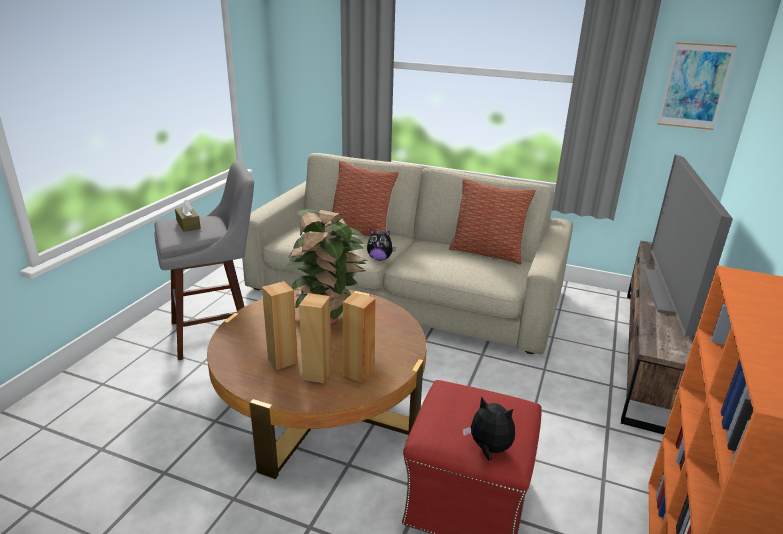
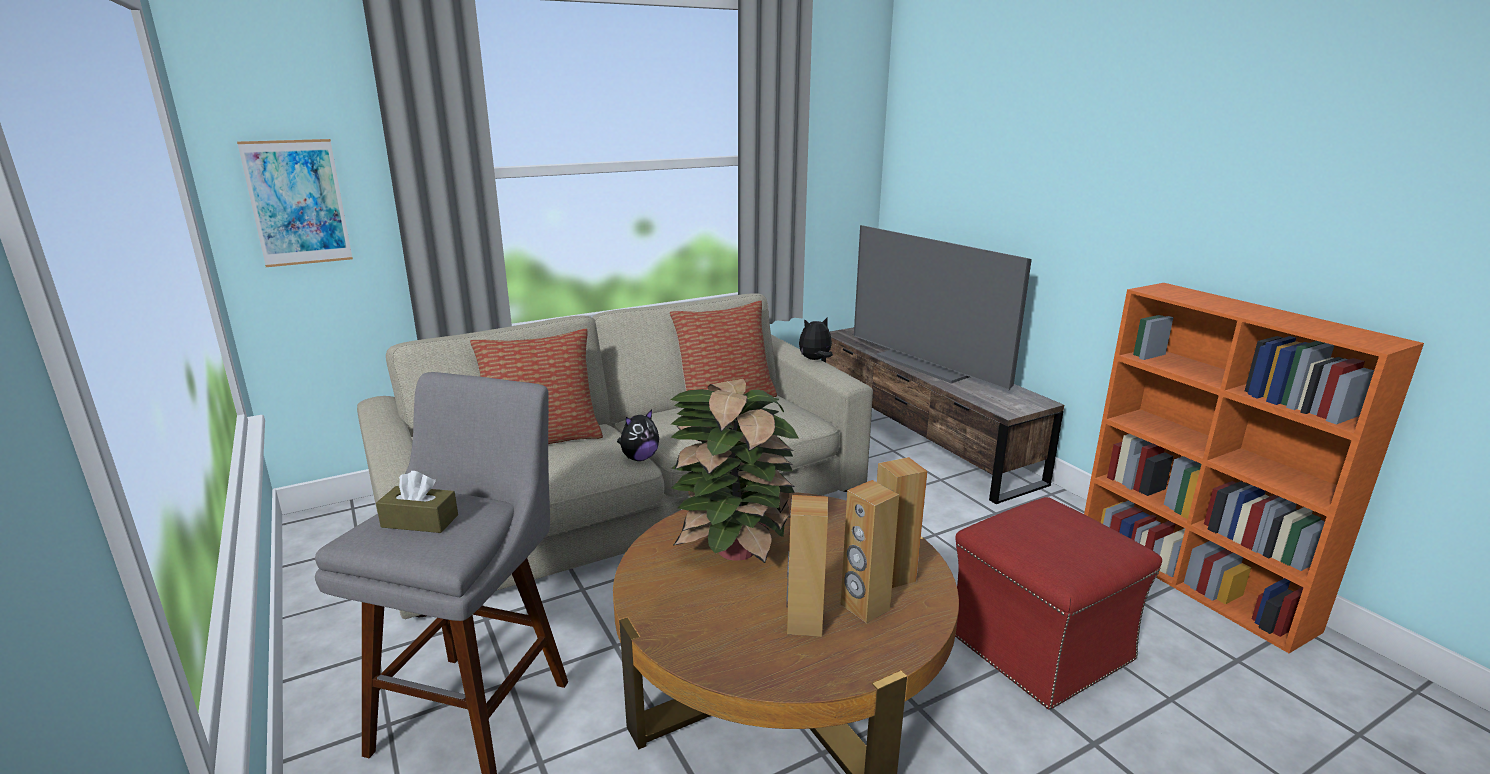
camera: 50 degrees left, 5 degrees down
(489, 449) = (1112, 550): plush toy -> plush toy (815, 360)
(695, 86) = (840, 152): picture -> picture (297, 203)

